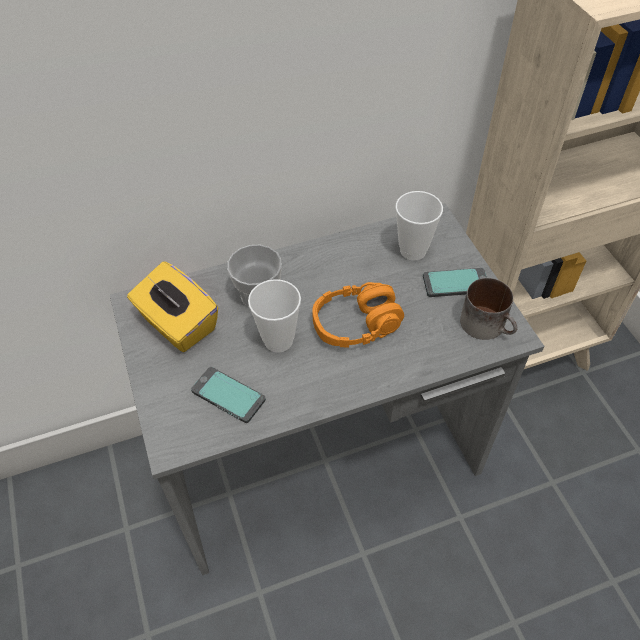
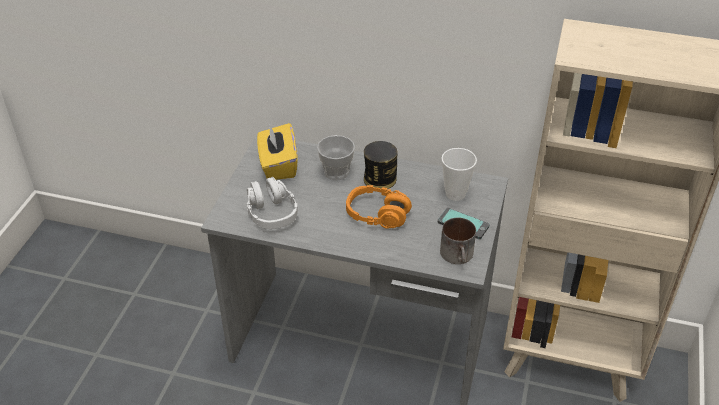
camera: 35 degrees right, 10 degrees down
(228, 395) = (271, 212): phone -> grey headphones
(278, 340) = (324, 200): cup -> none
(316, 277) = (380, 179): none -> can

